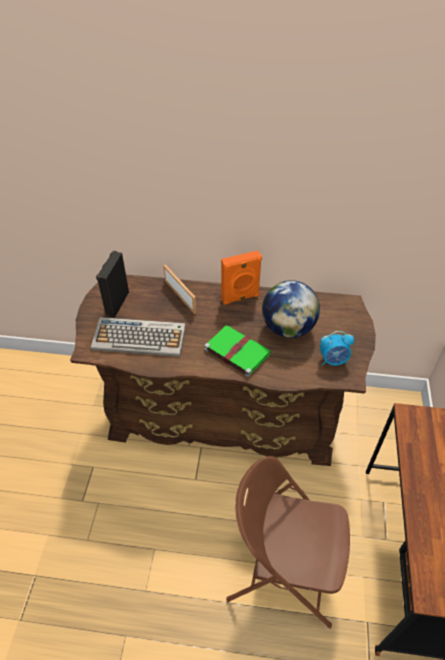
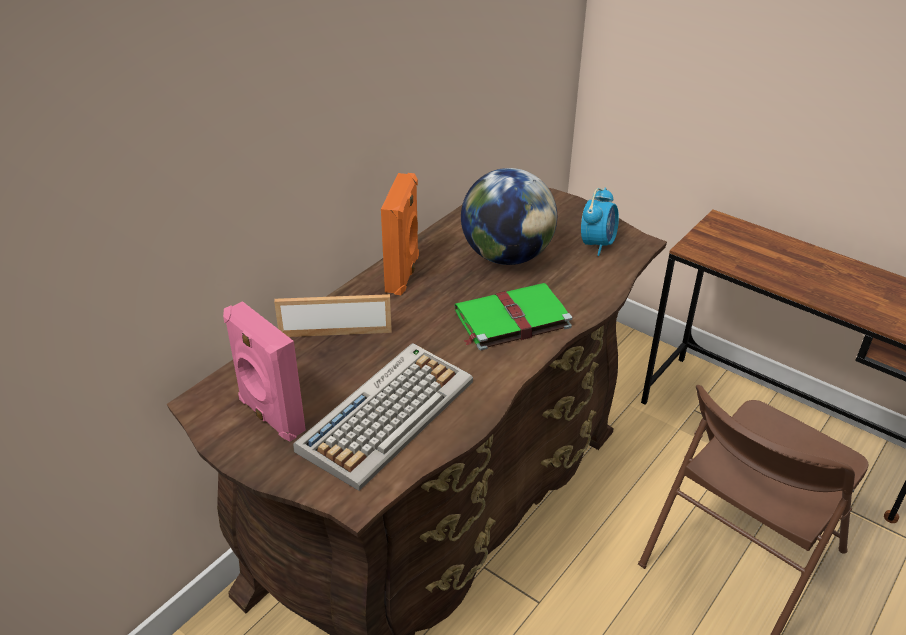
camera: 60 degrees left, 10 degrees down
(116, 303) = (270, 416): black speaker -> pink speaker

